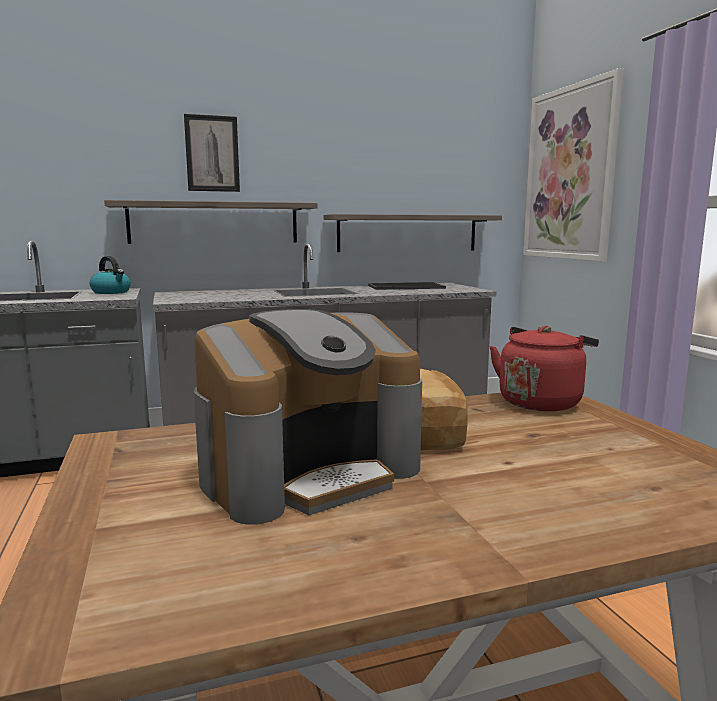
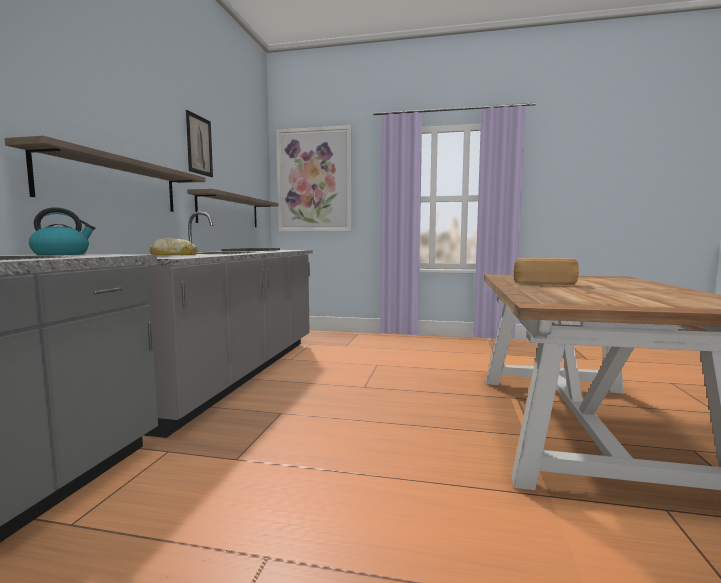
camera: 60 degrees left, 5 degrees down
(212, 153) = (110, 111): picture -> picture (199, 145)
(233, 293) = (173, 255): none -> bread
(310, 472) = (598, 292): coffee machine -> none
(541, 402) = (508, 276): red kettle -> none

